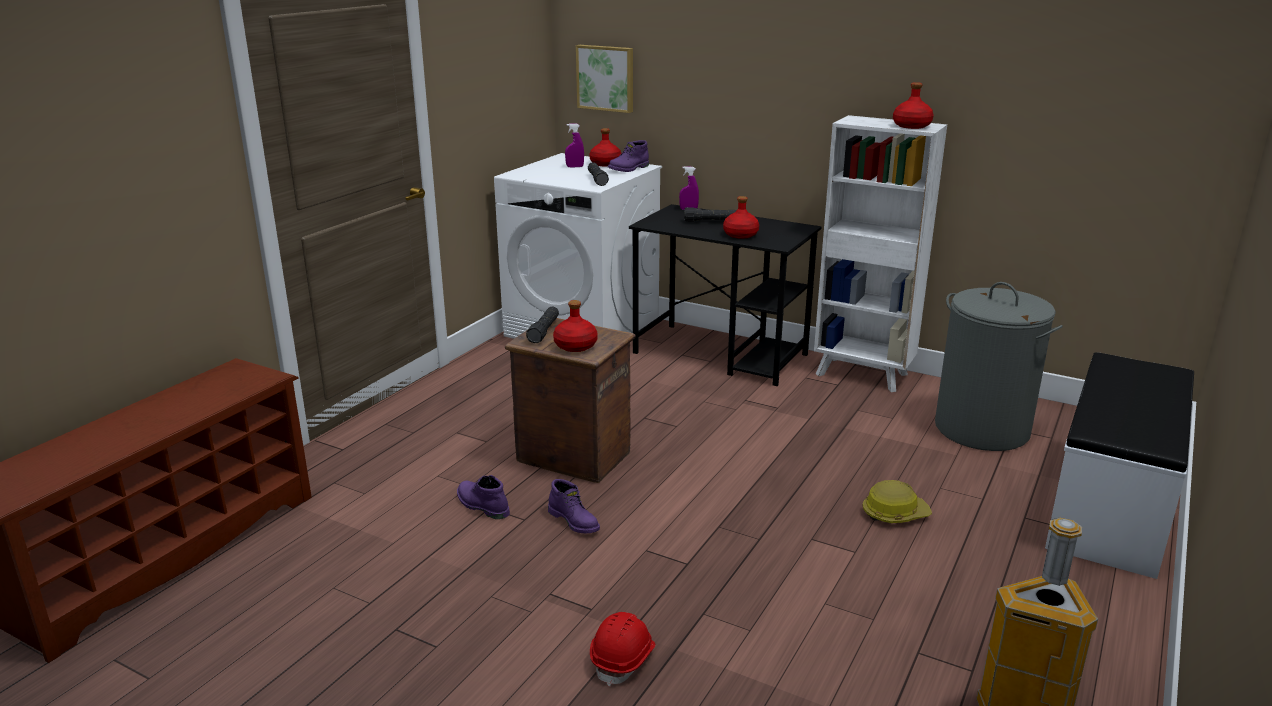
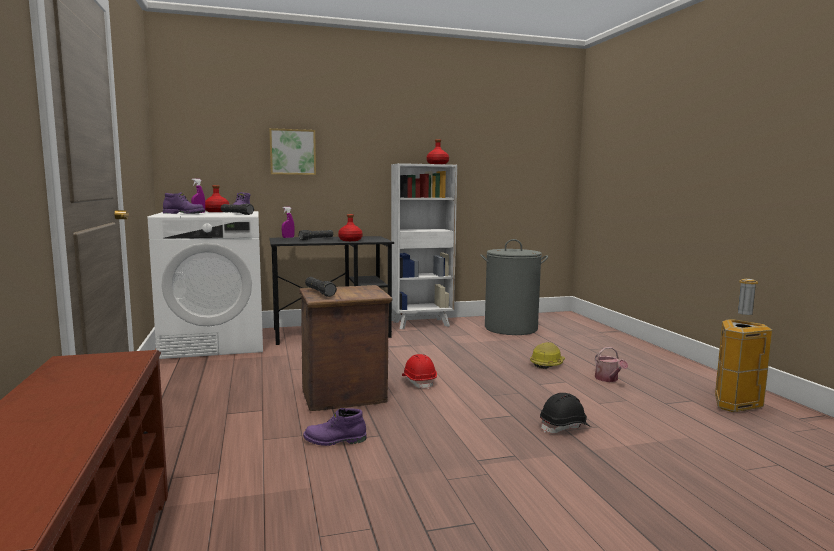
camera: 45 degrees left, 15 degrees down
(574, 521) = (413, 423): purple boot -> purple boot (184, 214)
(576, 346) = (359, 293): red bottle -> none
(606, 78) = (204, 151): picture -> picture (292, 152)
(623, 659) = (581, 467): red hard hat -> red hard hat (419, 382)
(709, 609) = (565, 427): none -> black hard hat
(925, 578) = (608, 379): none -> watering can
(1112, 507) = (605, 337): white bench -> none

